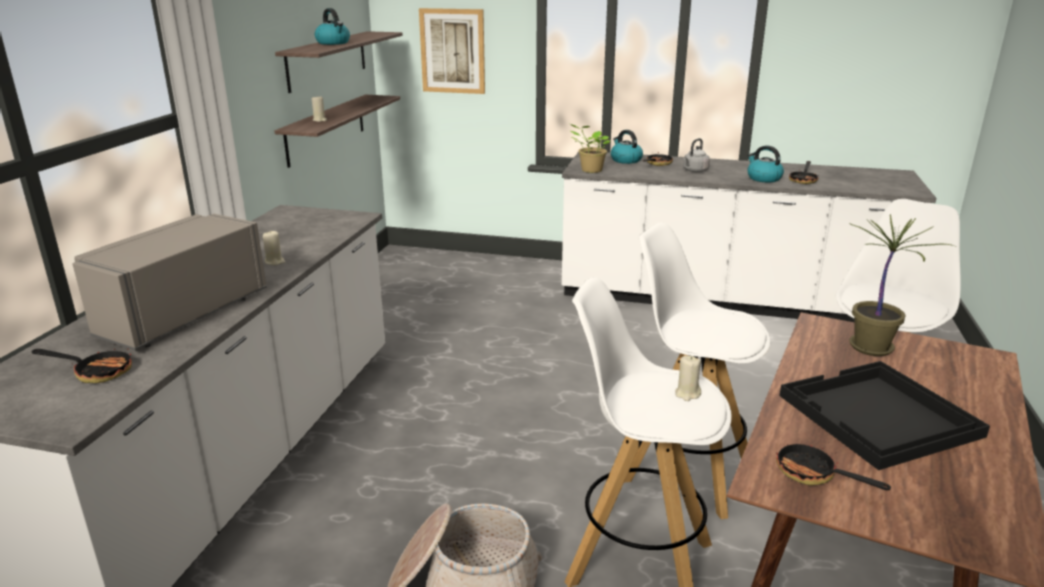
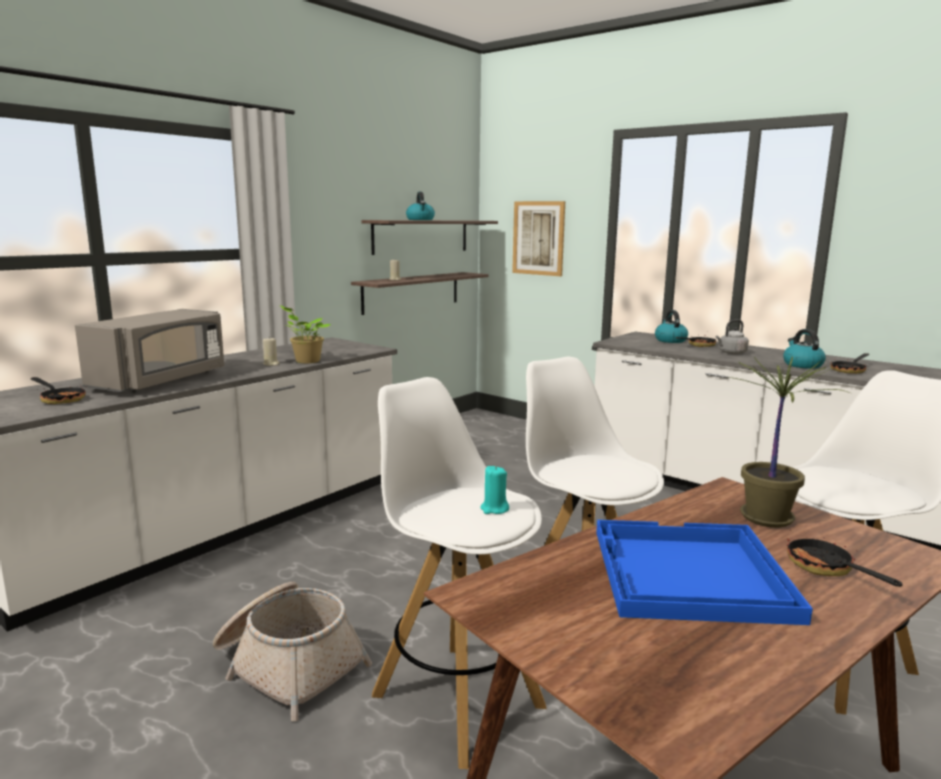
camera: 25 degrees right, 10 degrees down
(181, 314) = (161, 381): grey microwave -> grey microwave turned 150 degrees clockwise
(590, 170) = (622, 343): potted plant -> potted plant (306, 361)
(687, 394) = (494, 509): beige candle -> turquoise candle
(813, 475) = (536, 601): frying pan -> frying pan (826, 569)
(878, 416) = (688, 574): black tray -> blue tray

